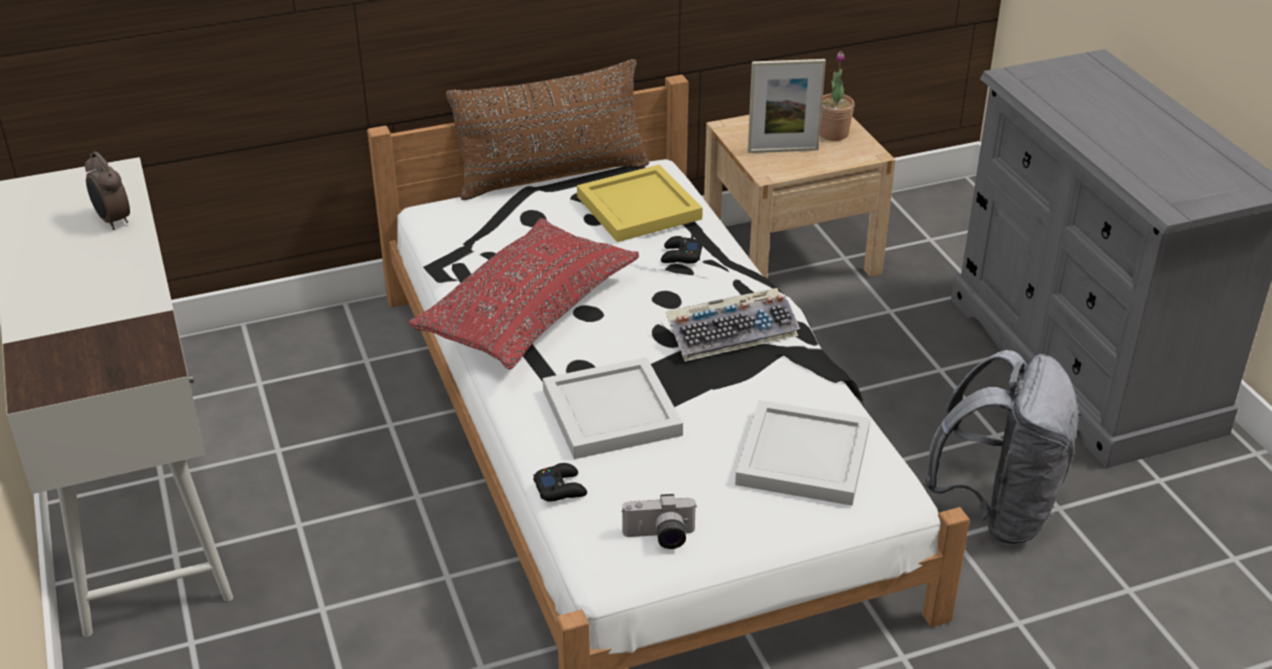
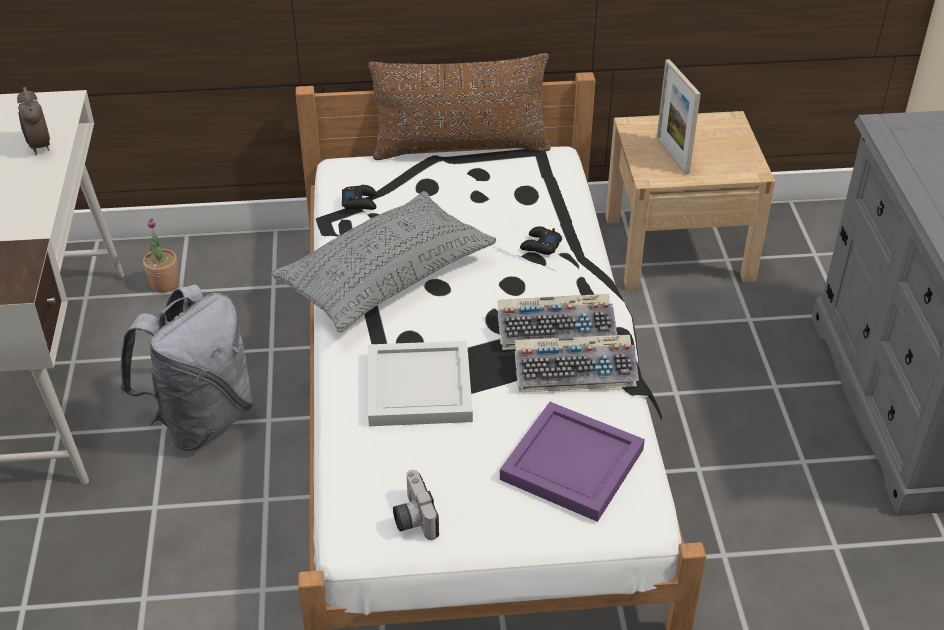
camera: 15 degrees right, 5 degrees up
(528, 313) = (386, 278): red pillow -> grey pillow
(560, 488) = (346, 451): black game controller -> black game controller (360, 202)
(639, 206) = (523, 191): yellow tray -> none
(660, 538) = (412, 518): camera -> camera turned 60 degrees clockwise
(769, 368) = (576, 370): none -> keyboard
(783, 150) = (672, 156): picture frame -> picture frame turned 60 degrees clockwise
(805, 456) = (574, 464): white tray -> purple tray
(833, 134) = (726, 146): potted plant -> potted plant (165, 284)
(997, 510) = (775, 537): grey backpack -> grey backpack (201, 419)

